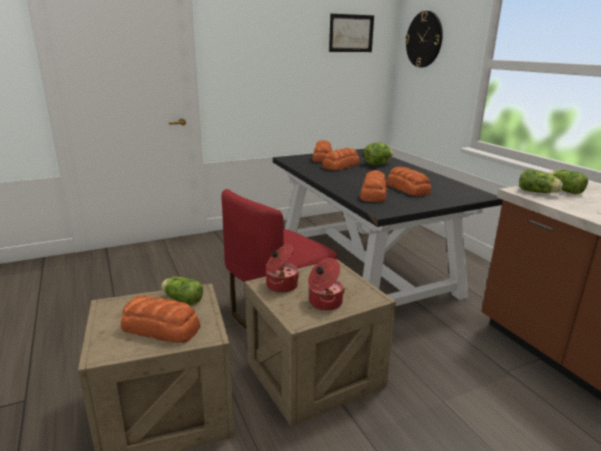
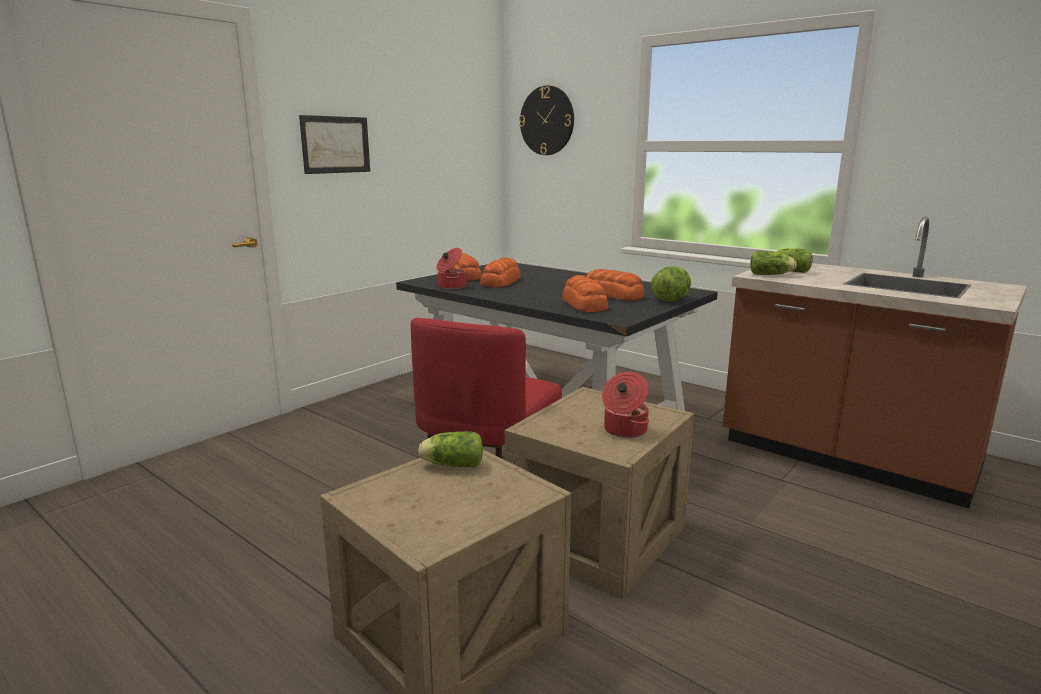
camera: 25 degrees left, 5 degrees down
(161, 328) = (468, 500): bread -> none
(280, 285) = (554, 424): cooking pot -> cooking pot (451, 287)
(351, 33) = (455, 113): picture -> picture (335, 144)
(377, 164) = (540, 276): lettuce -> lettuce (671, 300)

